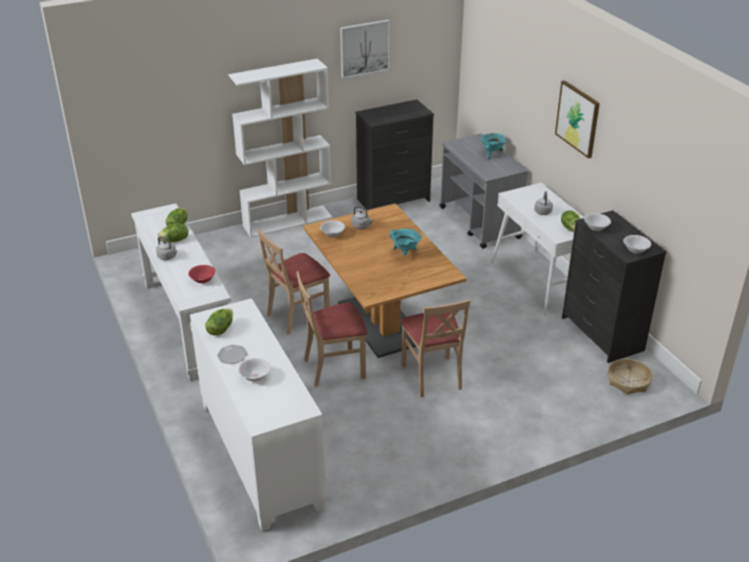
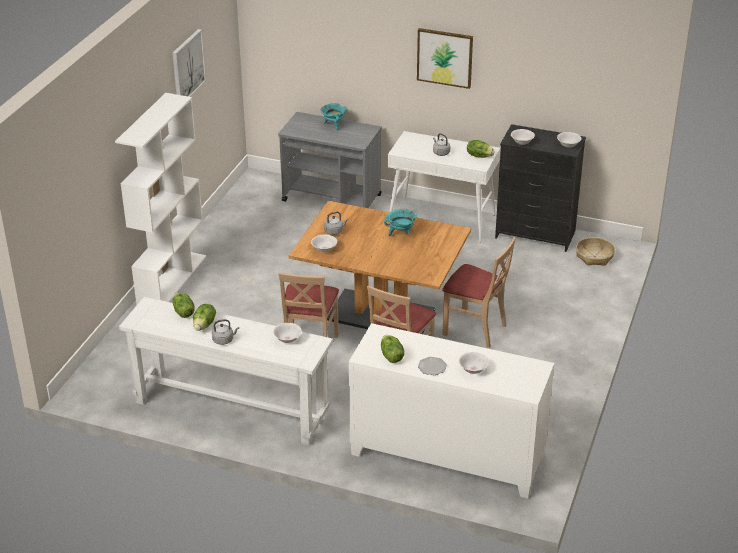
camera: 45 degrees left, 0 degrees up
(202, 280) = (287, 339): red bowl -> white bowl
(393, 200) = (234, 215): black dresser -> none

